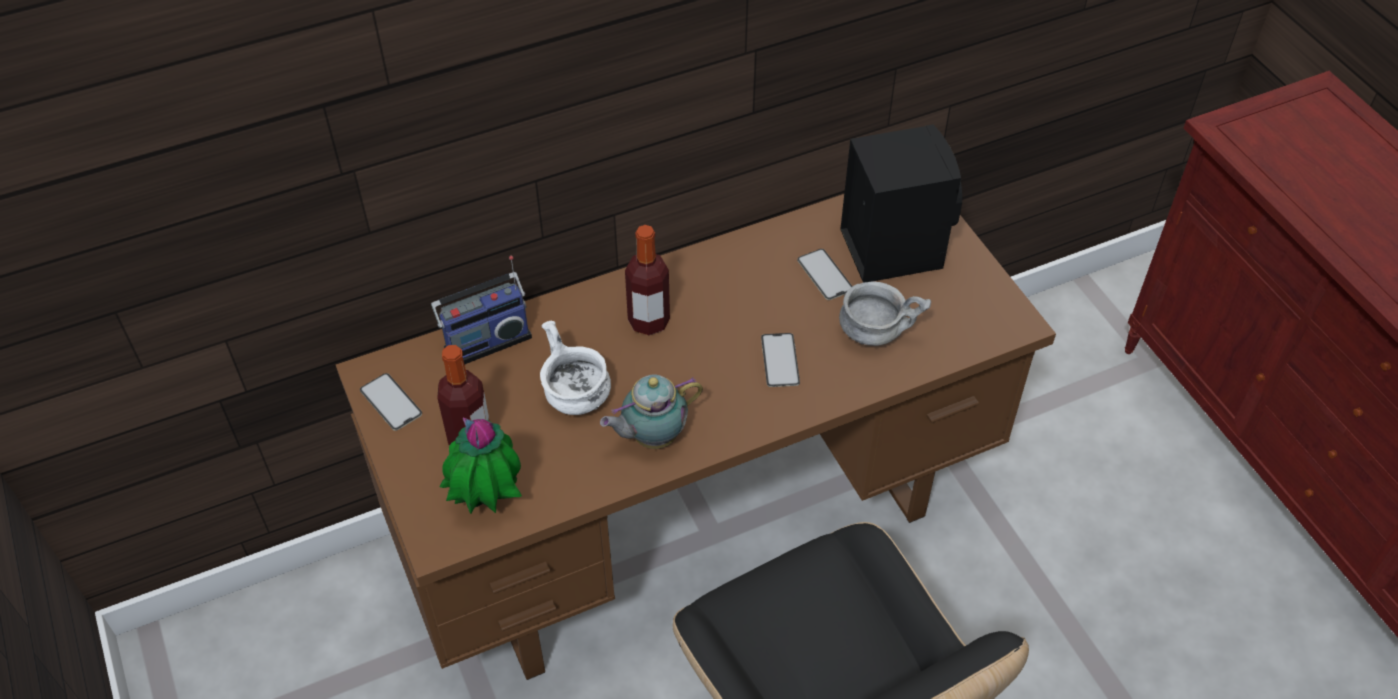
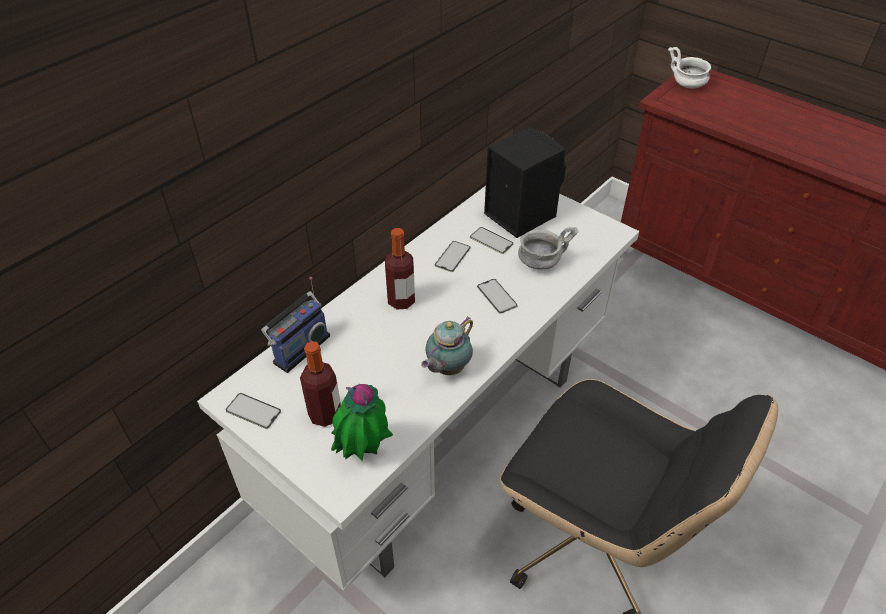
camera: 25 degrees left, 5 degrees down
(575, 396) = (381, 362): white bowl -> white bowl (687, 85)
(699, 527) = (442, 437): brown desk -> white desk
(755, 280) = (452, 256): none -> phone

